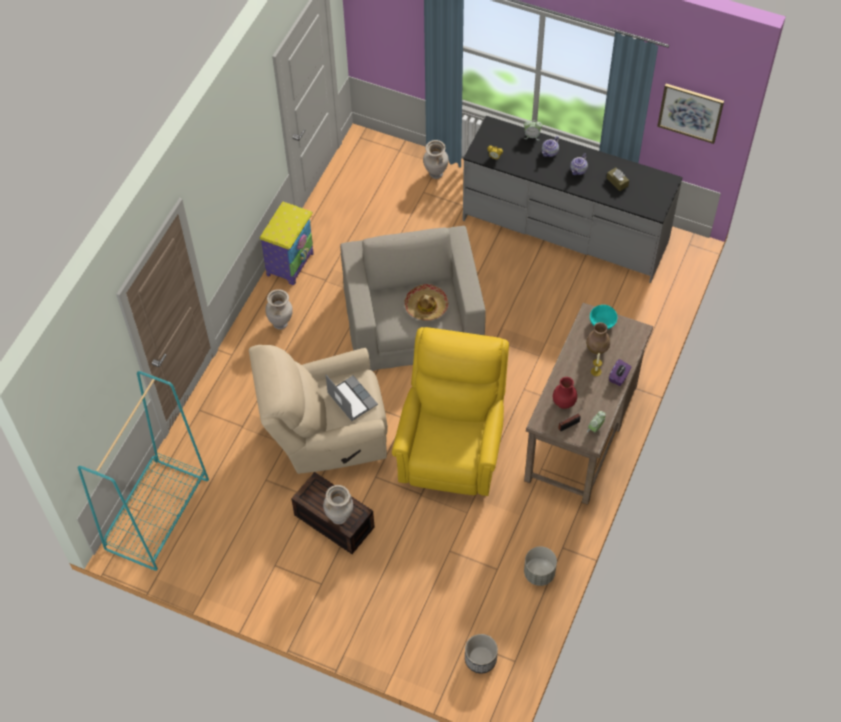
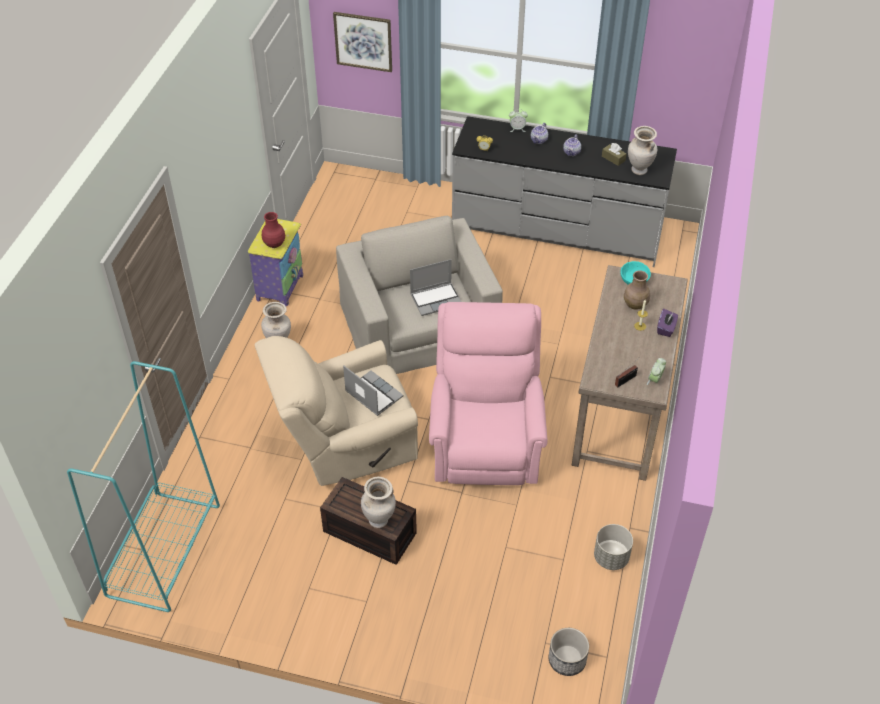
camera: 10 degrees left, 10 degrees down
(426, 306) = (436, 299): hat -> laptop
(435, 174) = (416, 195): beige vase -> beige vase (638, 171)
(452, 445) = (485, 439): yellow armchair -> pink armchair
(563, 402) = (613, 359): red vase -> red vase (274, 244)
(690, 112) = (682, 73): picture -> picture (363, 41)

